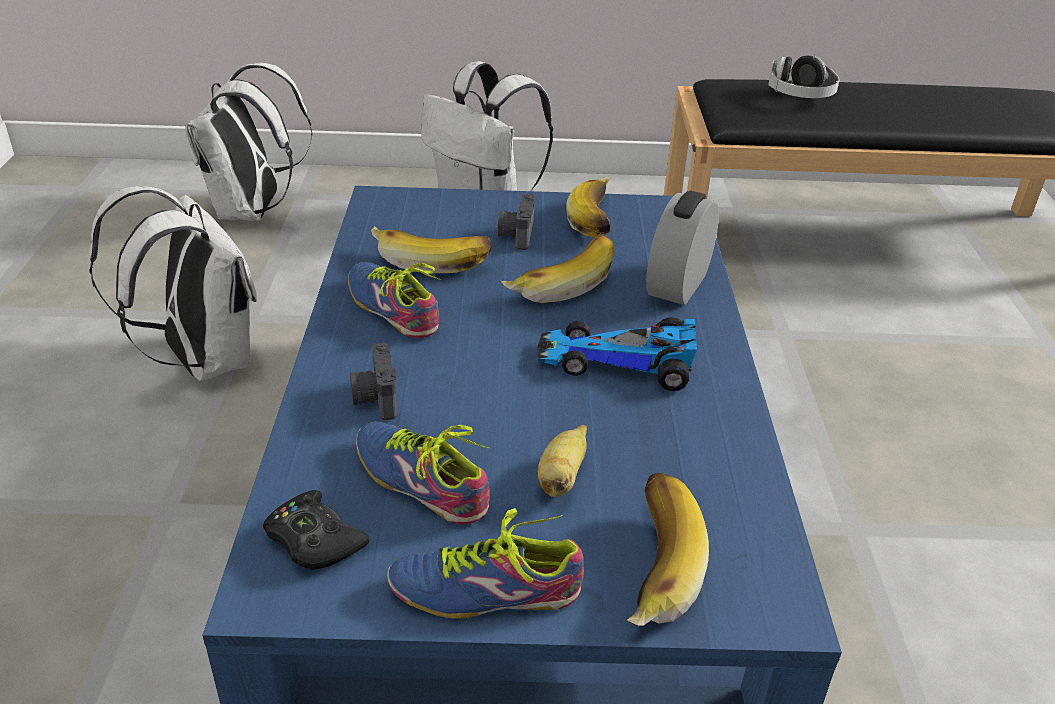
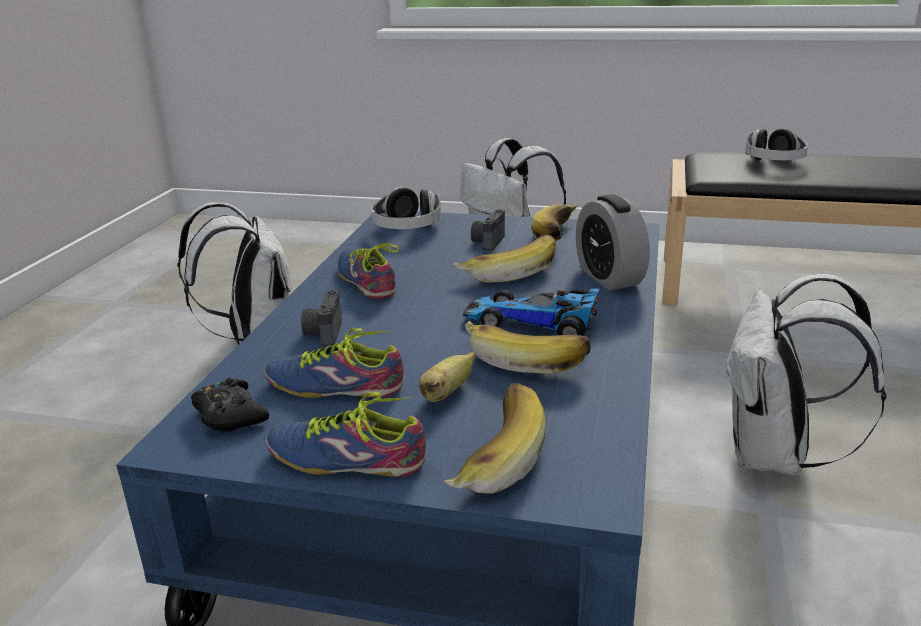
camera: 15 degrees right, 10 degrees down
(252, 212) = (330, 253): white backpack -> white backpack (774, 457)
(408, 218) = (407, 229): none -> headphones
(424, 477) = (335, 384): shoe -> shoe turned 45 degrees counterclockwise
(432, 259) = (413, 253): banana -> banana (526, 358)
(678, 285) = (609, 277): alarm clock -> alarm clock turned 60 degrees counterclockwise

